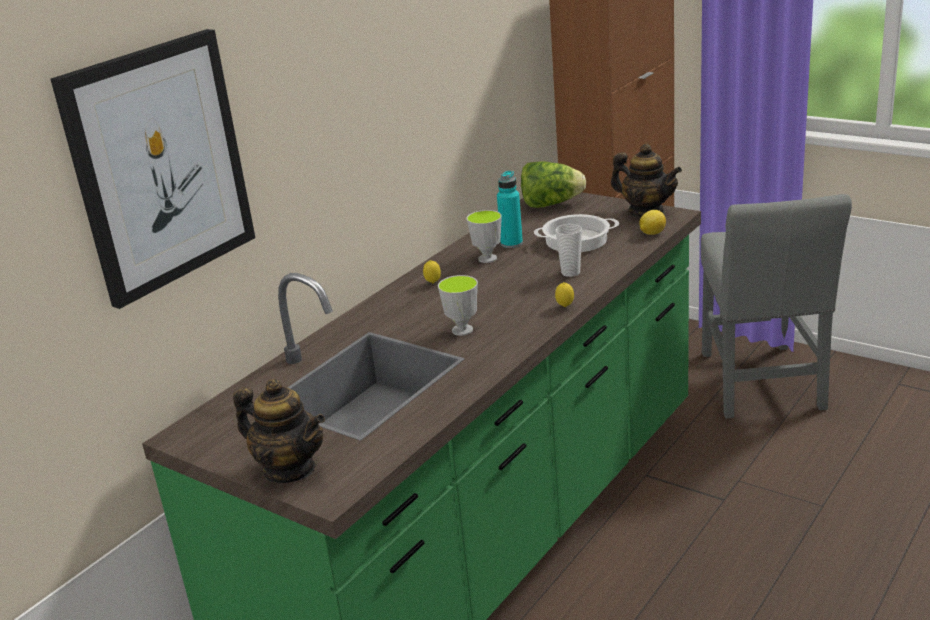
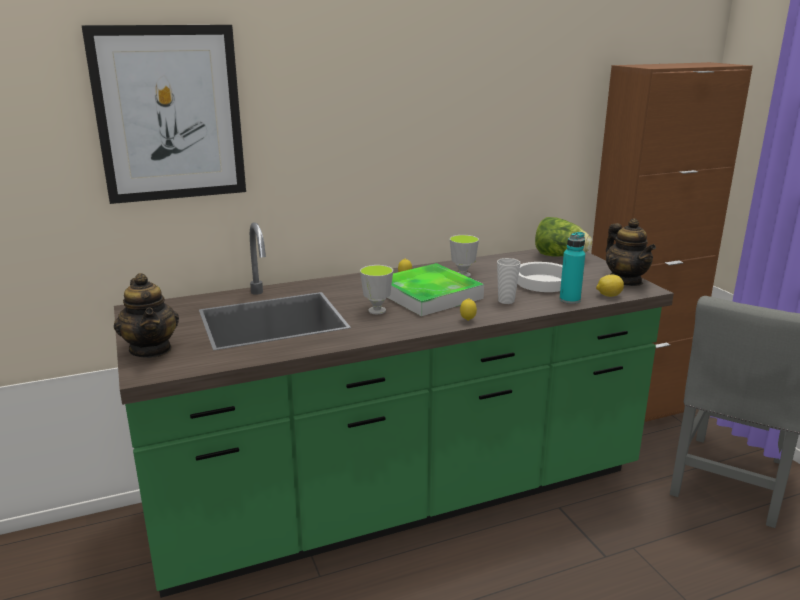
camera: 30 degrees right, 5 degrees down
(487, 293) = (429, 295): none -> tray
(511, 243) = (493, 271): turquoise bottle -> turquoise bottle (569, 300)

